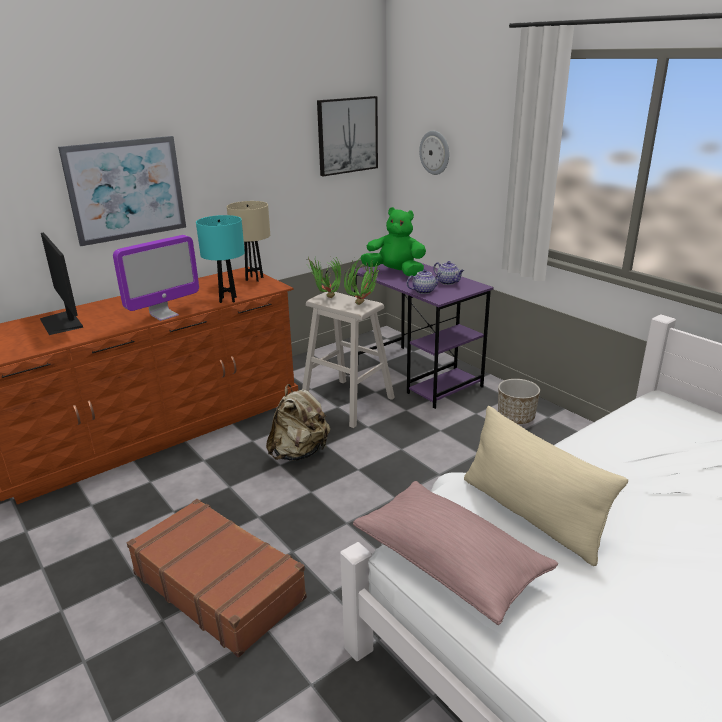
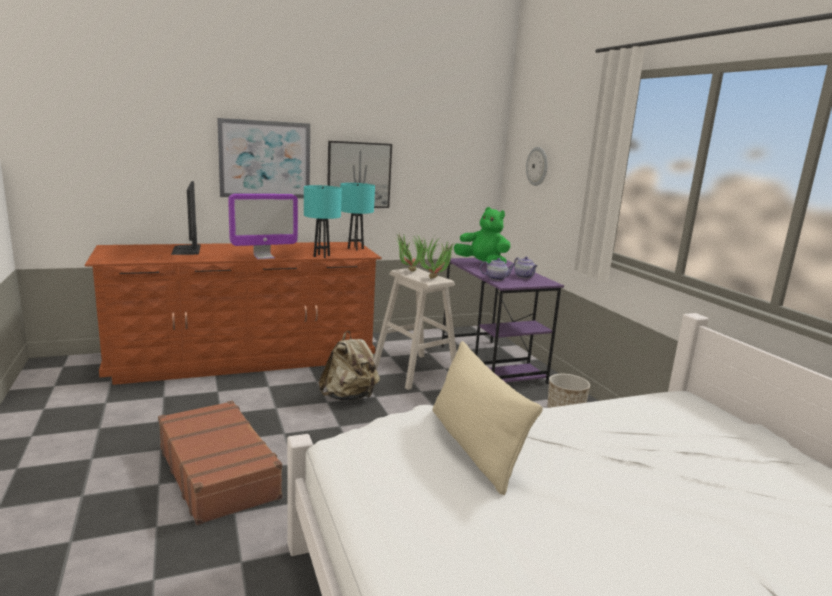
camera: 15 degrees right, 10 degrees down
(254, 279) = (355, 248): beige table lamp -> turquoise table lamp
(347, 135) = (466, 147): picture -> picture (359, 175)
(449, 564) = (368, 462): pink pillow -> none

